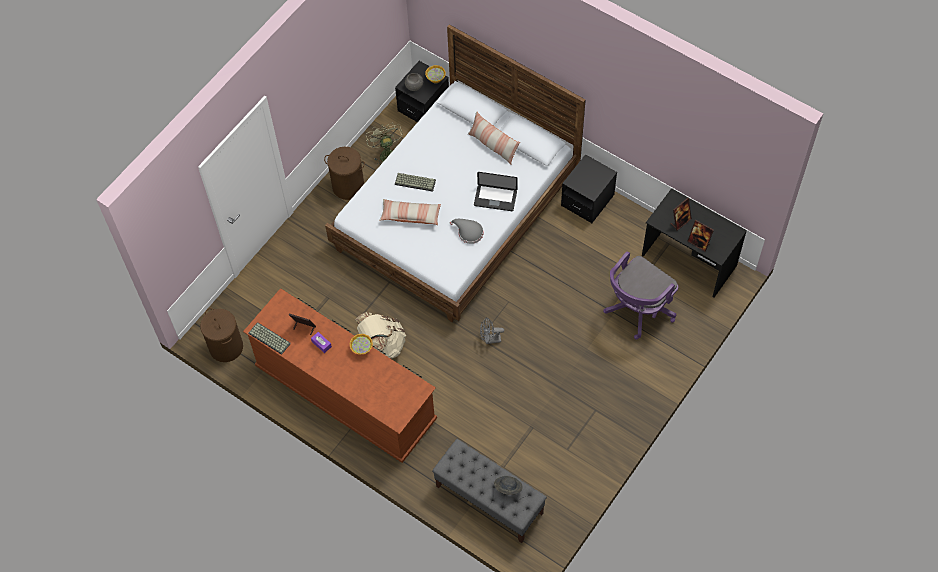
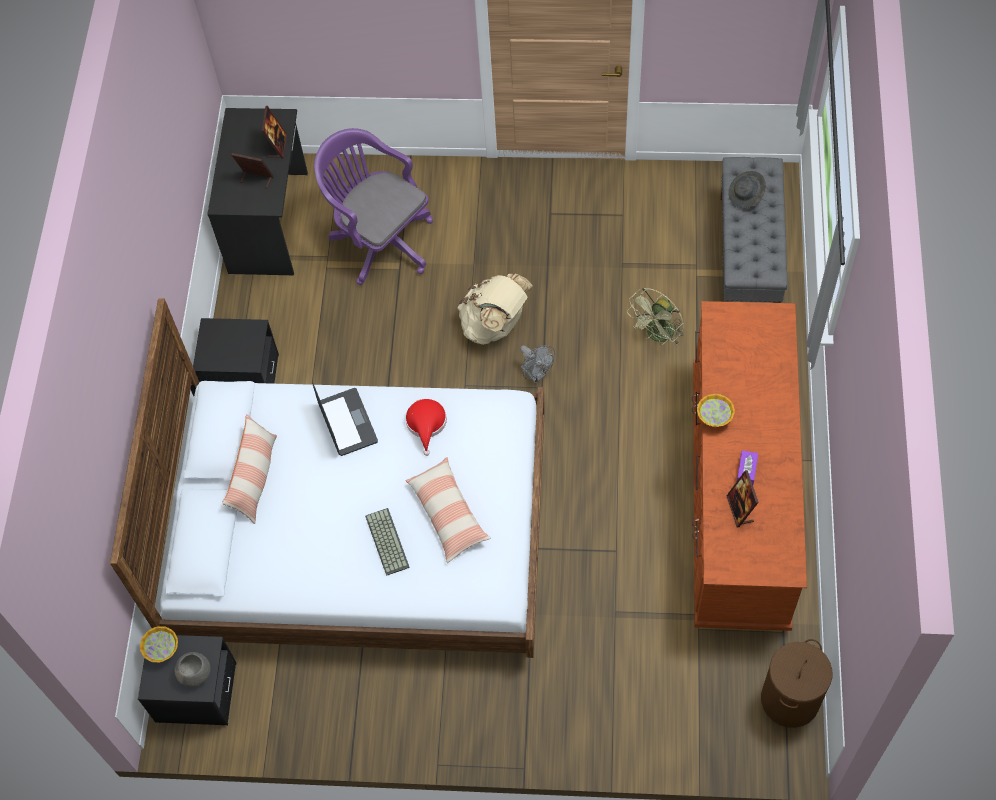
camera: 120 degrees left, 0 degrees up
(268, 338) = (791, 544): keyboard -> none
(348, 186) = (411, 708): brown laundry basket -> none
(382, 344) = (635, 497): beige backpack -> beige backpack (495, 325)
(386, 153) = (318, 692): green fan -> green fan (657, 336)
(468, 232) = (426, 424): grey hat -> red hat
(637, 310) = (379, 240): purple office chair -> purple office chair turned 150 degrees counterclockwise

